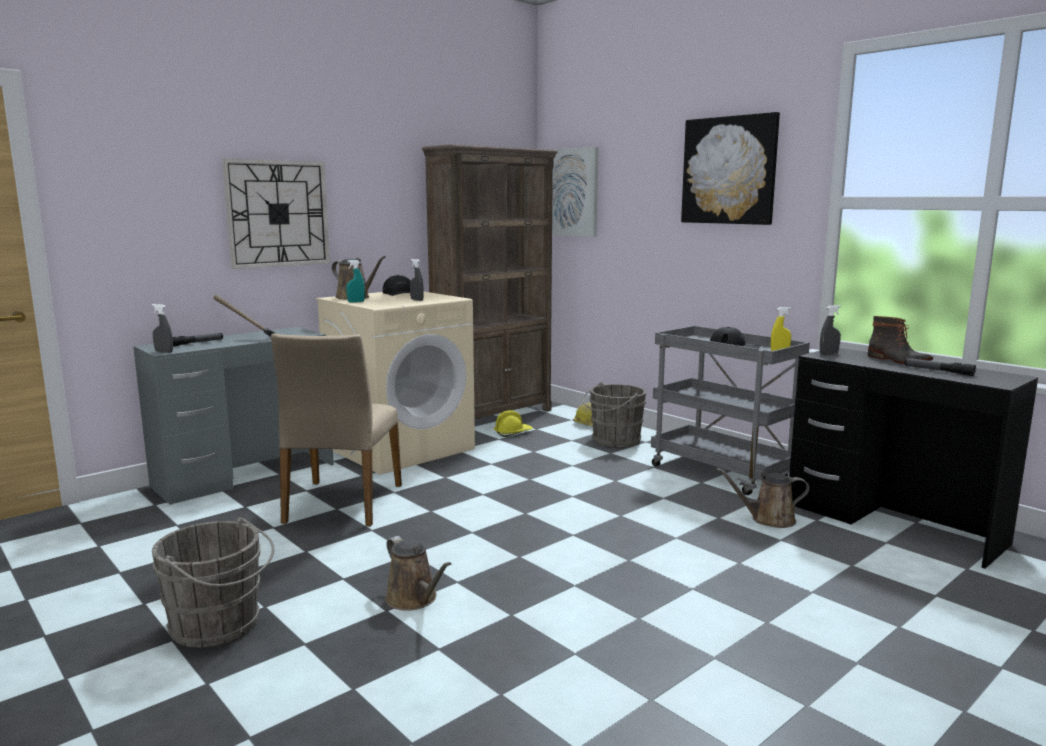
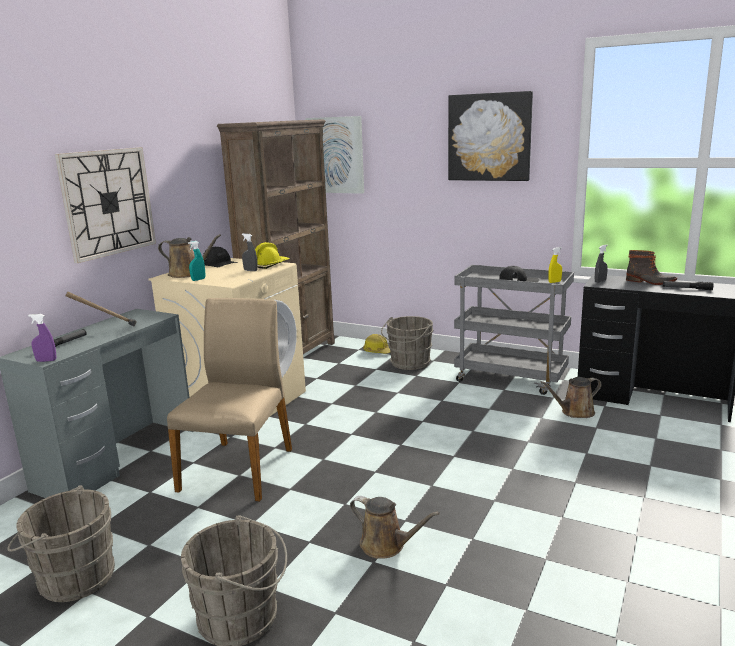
camera: 20 degrees left, 5 degrees up
(117, 559) = (72, 578): none -> grey bucket
(164, 352) = (46, 360): grey spray bottle -> purple spray bottle
(342, 503) = (239, 468): beige chair -> beige chair turned 150 degrees counterclockwise
(512, 433) = (322, 370): yellow hard hat -> yellow hard hat (270, 265)

